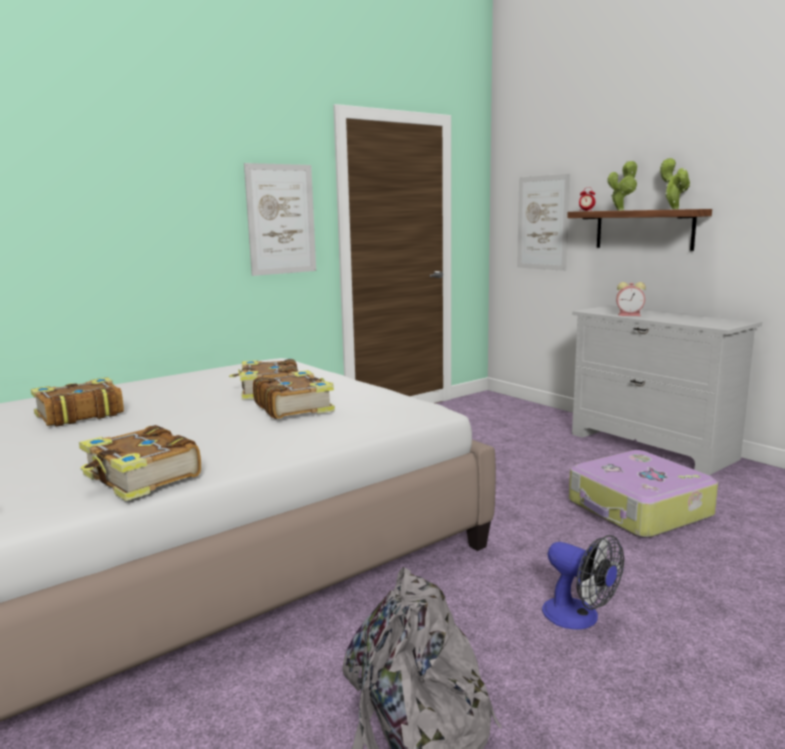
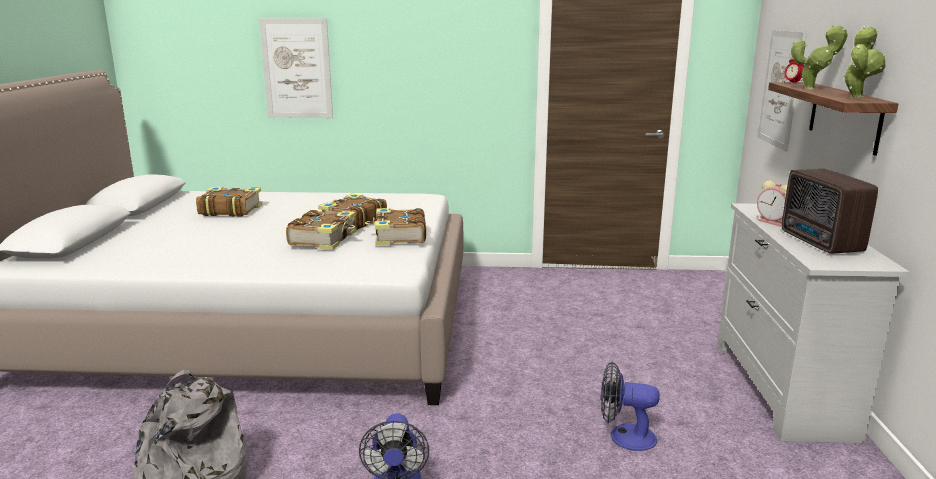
camera: 40 degrees right, 5 degrees up
(141, 477) = (156, 262): book -> book (398, 236)
(281, 219) = (474, 68): picture -> picture (297, 69)
(638, 509) = (624, 436): suitcase -> fan
(686, 319) = (820, 243): none -> radio

